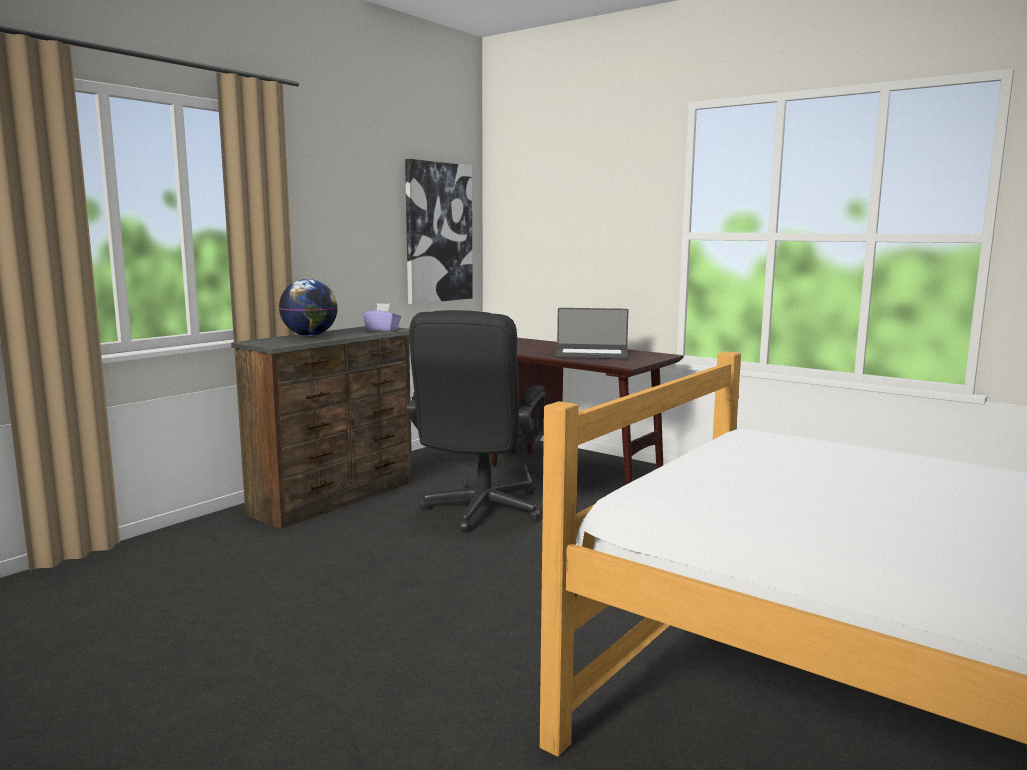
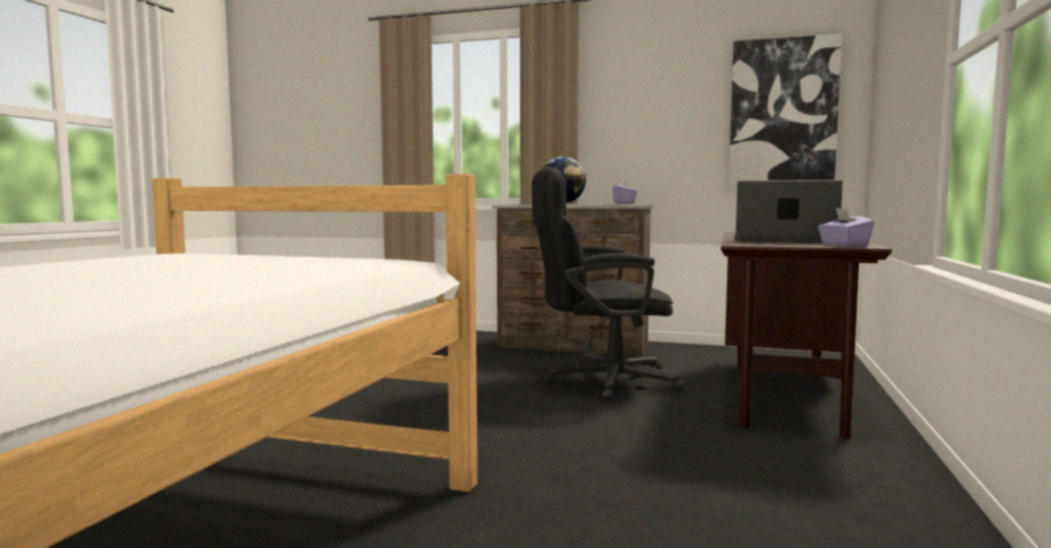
camera: 70 degrees right, 5 degrees down
(591, 355) = (783, 240): laptop -> laptop turned 120 degrees clockwise
(651, 355) = (843, 245): none -> purple tissue box

